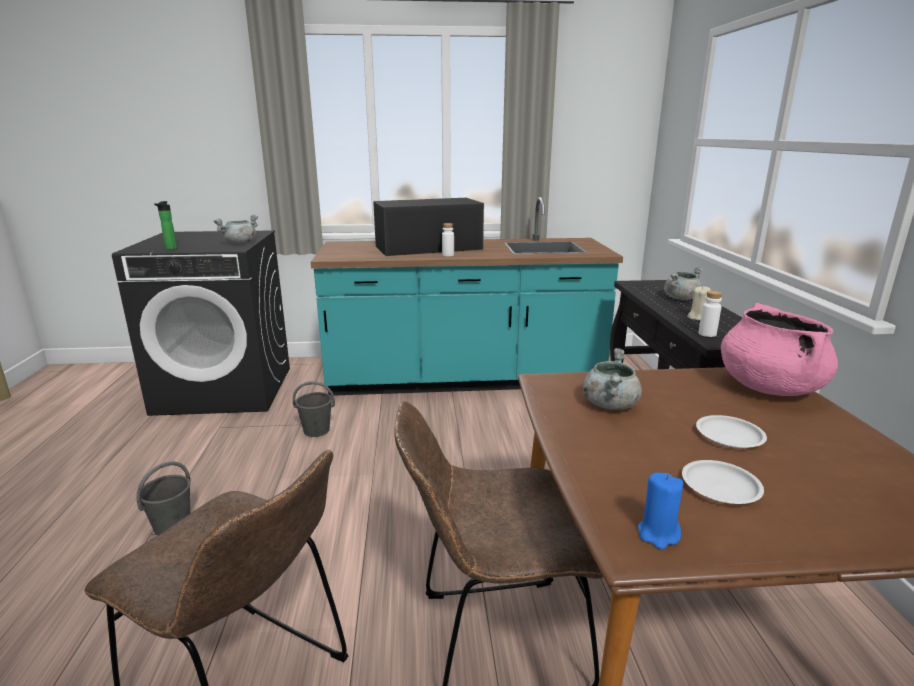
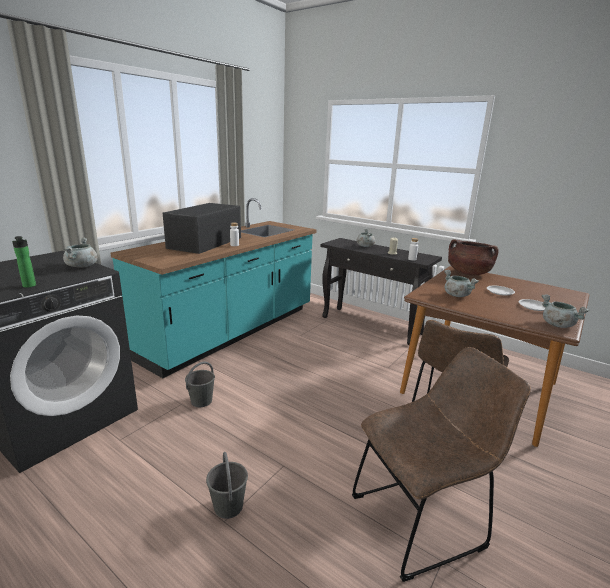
camera: 50 degrees left, 0 degrees up
(658, 534) = (557, 325): blue candle -> grey cooking pot
(768, 387) = (468, 273): pink cooking pot -> brown cooking pot

